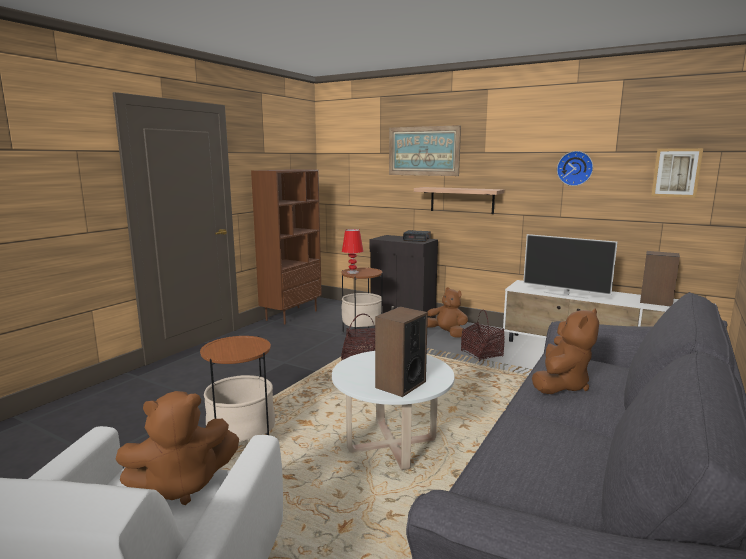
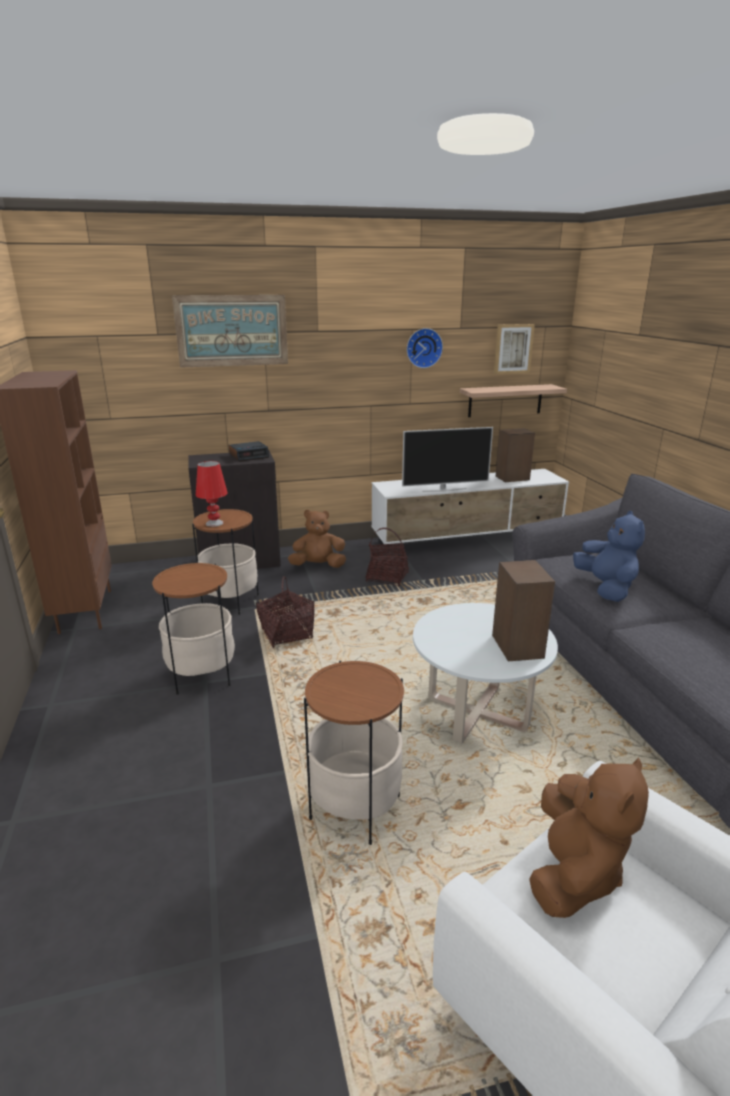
camera: 45 degrees left, 10 degrees up
(288, 359) = (201, 675): none -> side table
(462, 200) = (294, 395): shelf -> shelf (505, 400)
(561, 385) = (606, 588): brown plush toy -> blue plush toy

